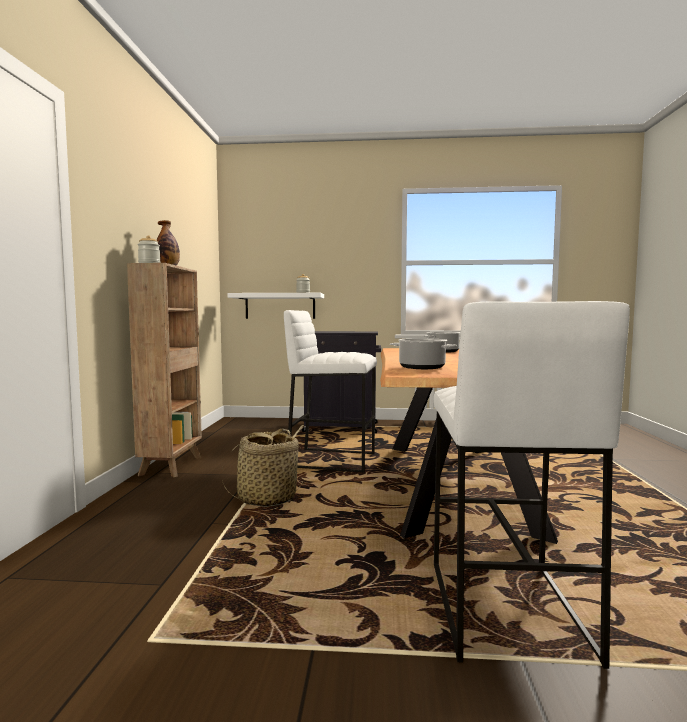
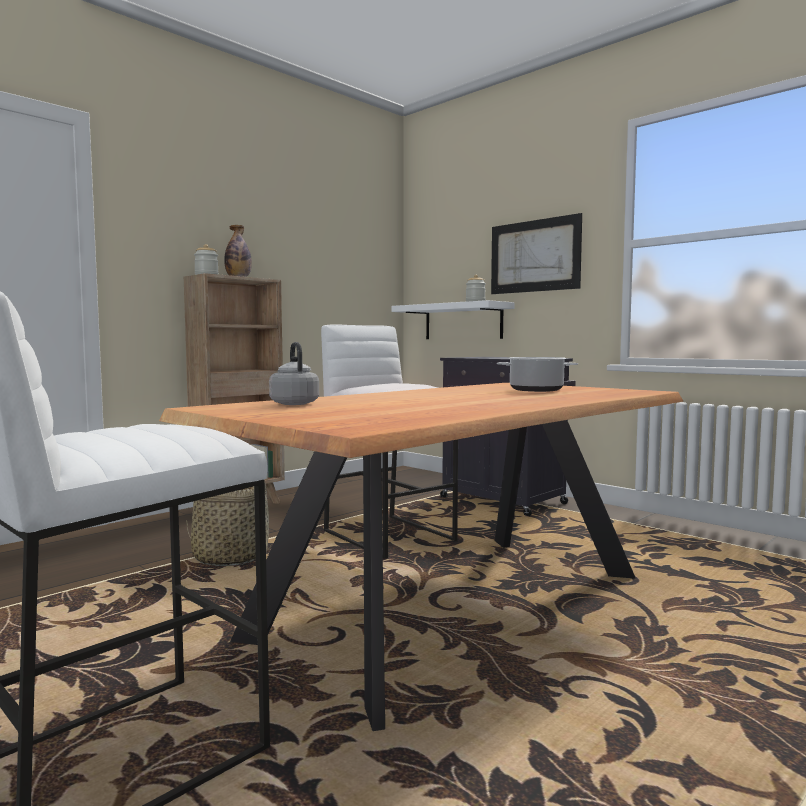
camera: 40 degrees right, 0 degrees up
(339, 264) = (534, 256): none -> picture
(421, 367) = (294, 403): cooking pot -> grey kettle

